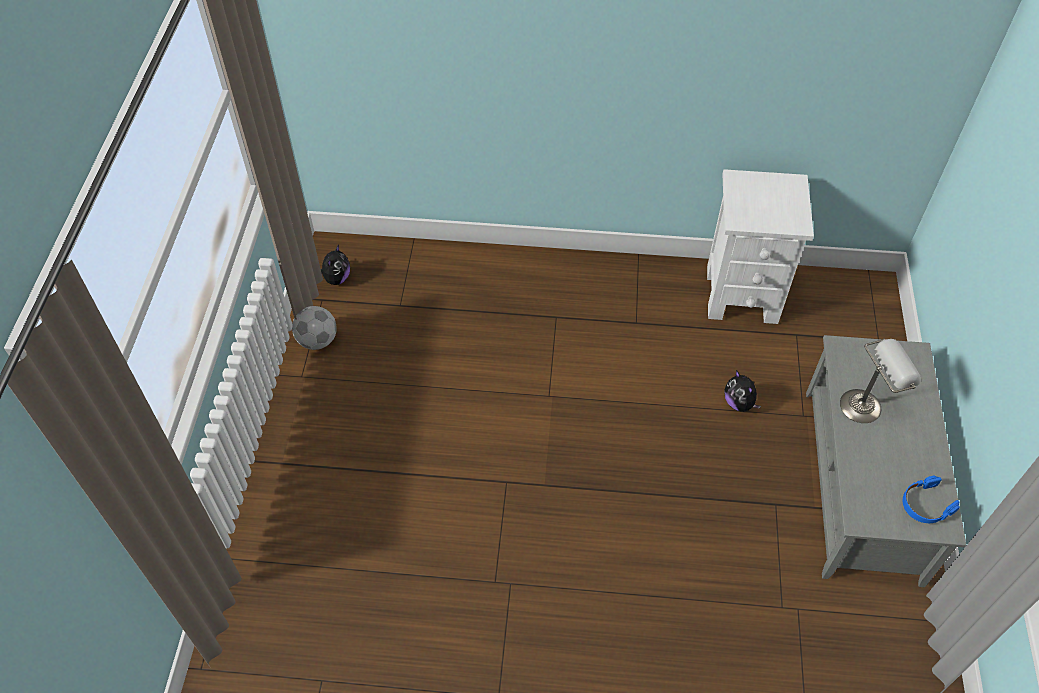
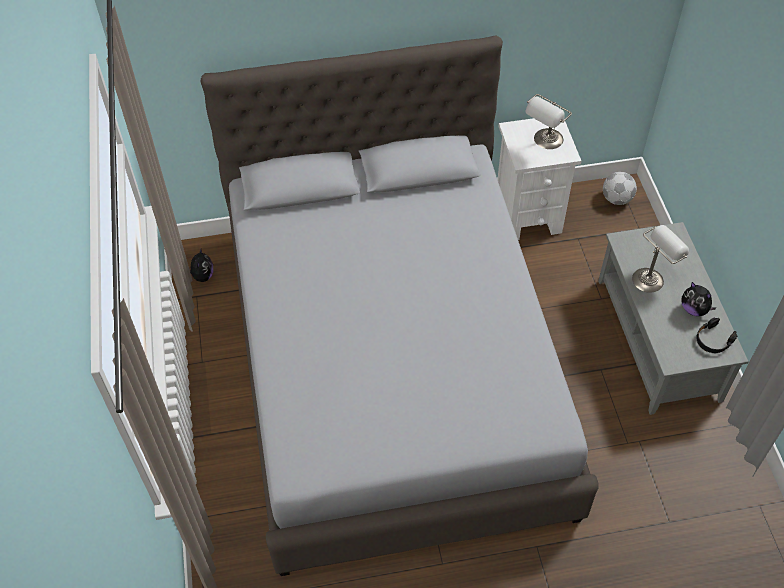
camera: 15 degrees left, 0 degrees up
(318, 341) = (205, 330): football -> football (617, 199)
(520, 434) = (393, 365): none -> grey bed
(739, 403) = (551, 300): plush toy -> plush toy (694, 309)
(774, 204) = (545, 142): none -> white table lamp
(925, 504) = (713, 340): blue headphones -> black headphones

